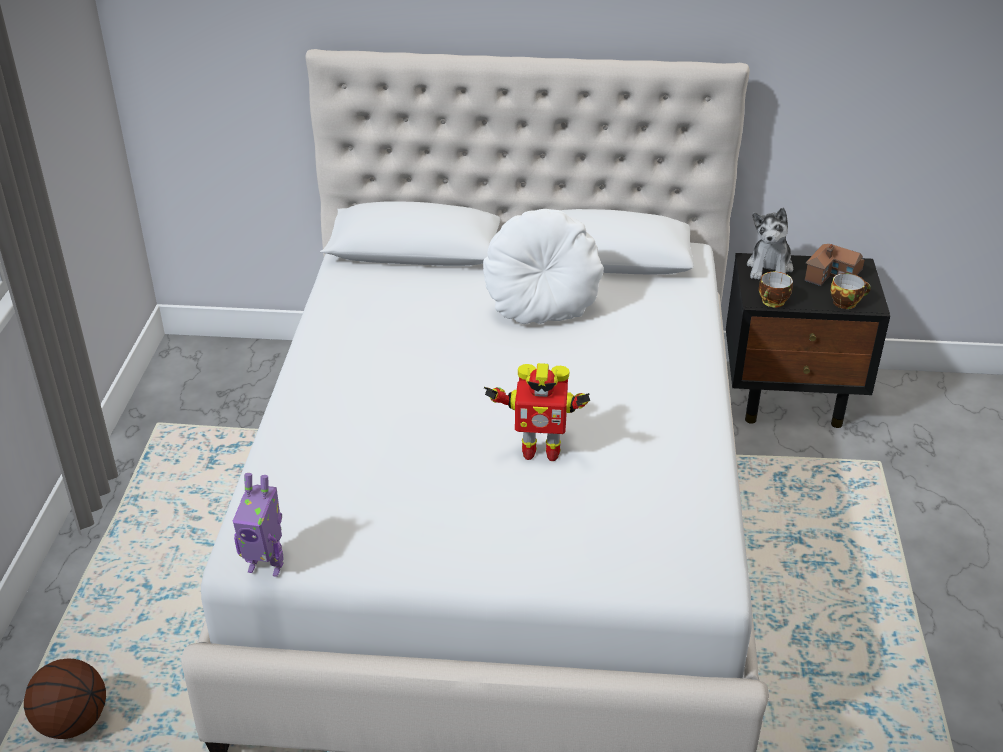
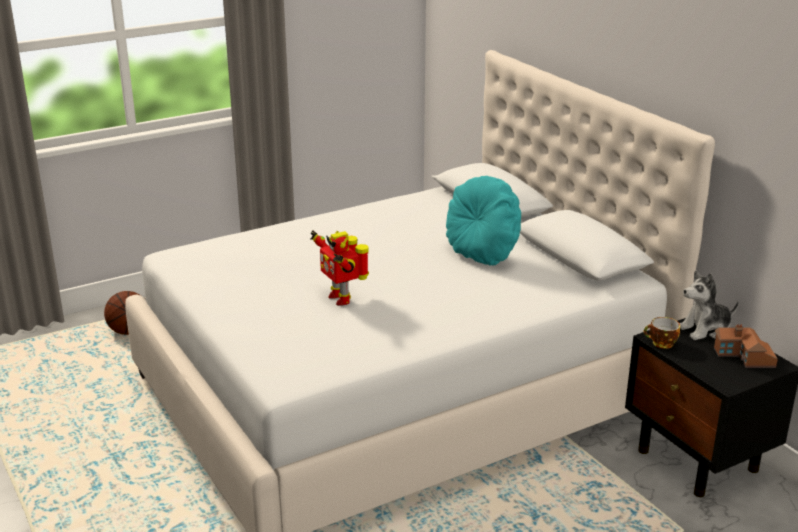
camera: 55 degrees right, 10 degrees down
(266, 566) = (164, 262): toy robot -> none
(542, 312) = (482, 256): white pillow -> turquoise pillow
(846, 302) = (713, 373): cup -> none

